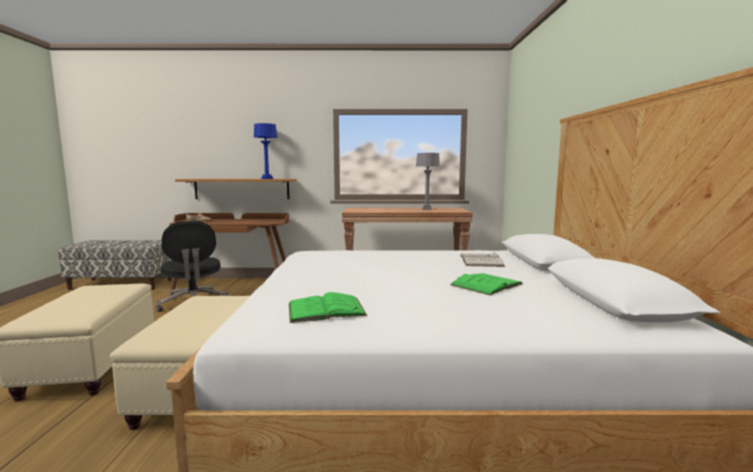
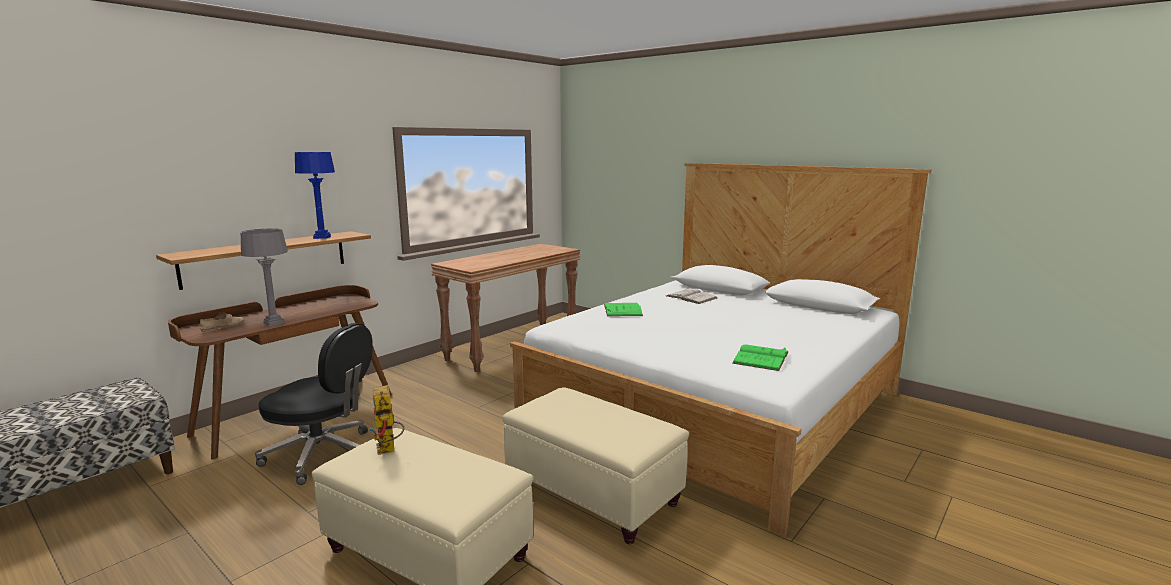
camera: 50 degrees left, 5 degrees up
(108, 289) = (388, 450): none -> toy robot
(426, 209) = (524, 251): grey table lamp -> grey table lamp (274, 323)
(486, 284) = (756, 313): green book -> green book (622, 310)

